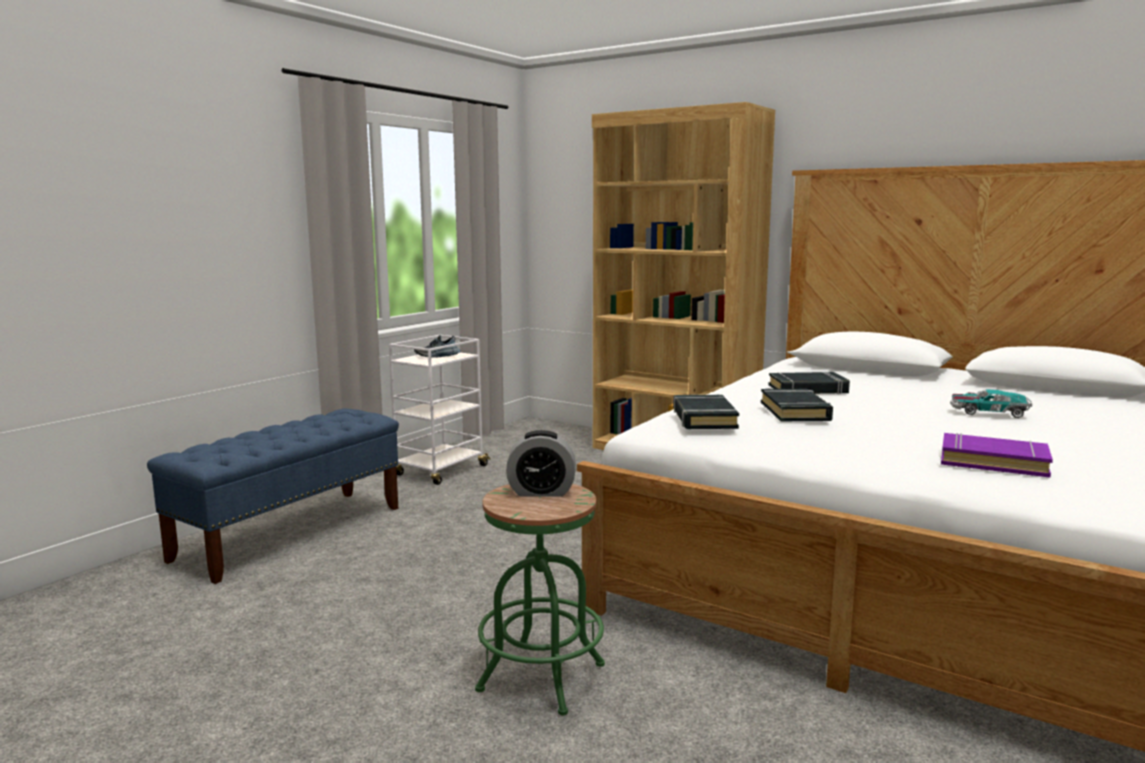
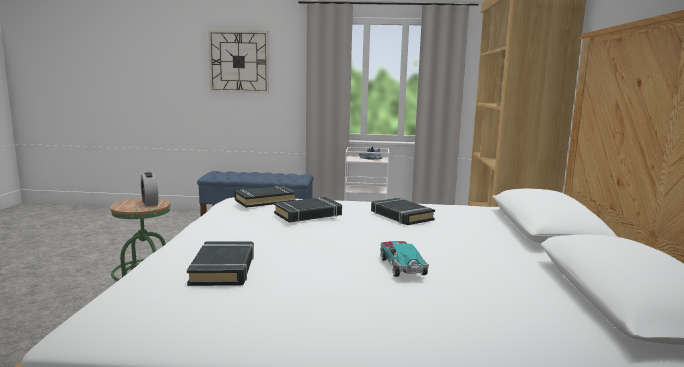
camera: 60 degrees right, 0 degrees up
(155, 191) = (239, 62): none -> wall clock
(993, 462) = (223, 269): purple book -> black book

